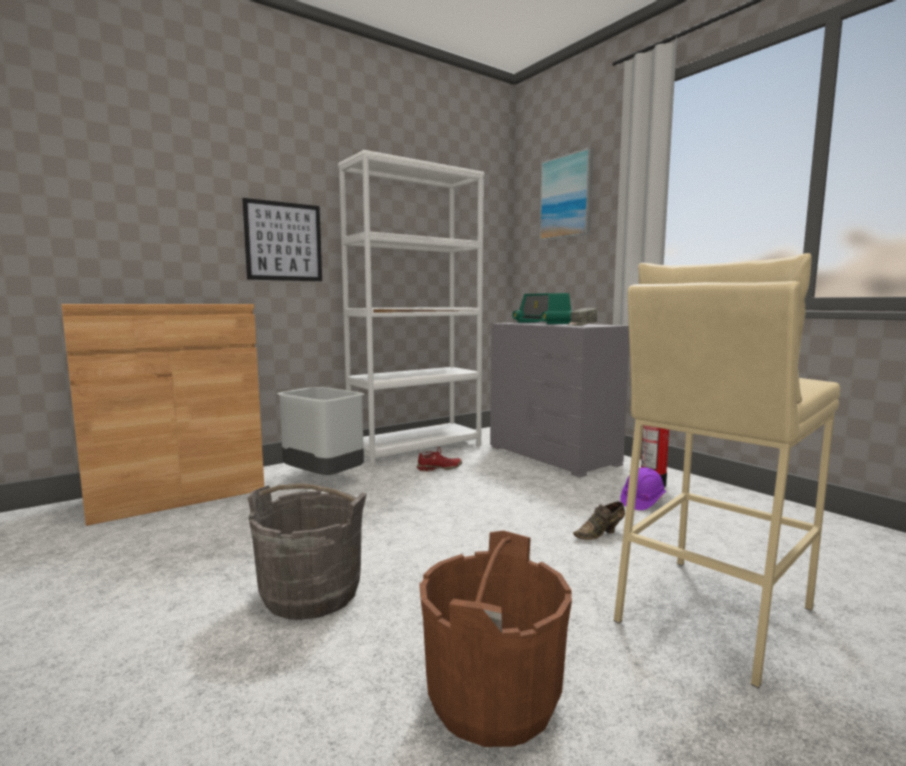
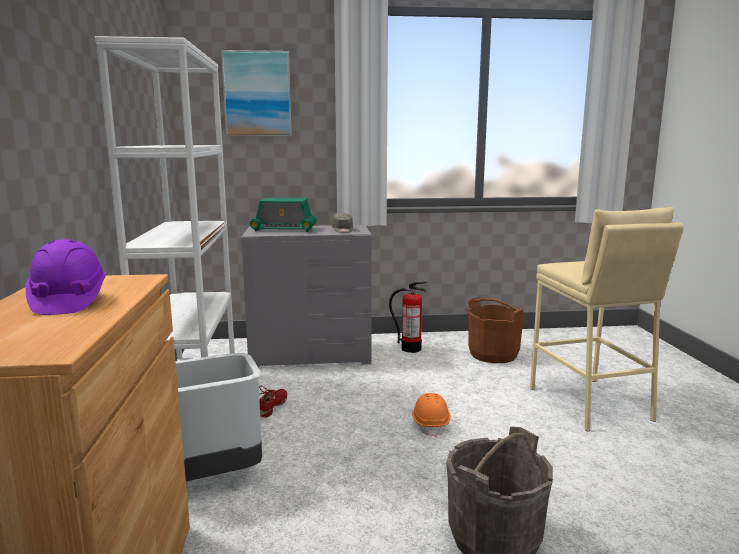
camera: 60 degrees left, 5 degrees up
(284, 241) = (61, 160): picture -> none
(492, 526) = (430, 424): none -> orange hard hat
(493, 698) = (653, 493): brown bucket -> brown bucket (493, 354)
(600, 534) = (476, 394): brown shoe -> none
(642, 501) = (437, 363): purple hard hat -> purple hard hat (68, 302)

